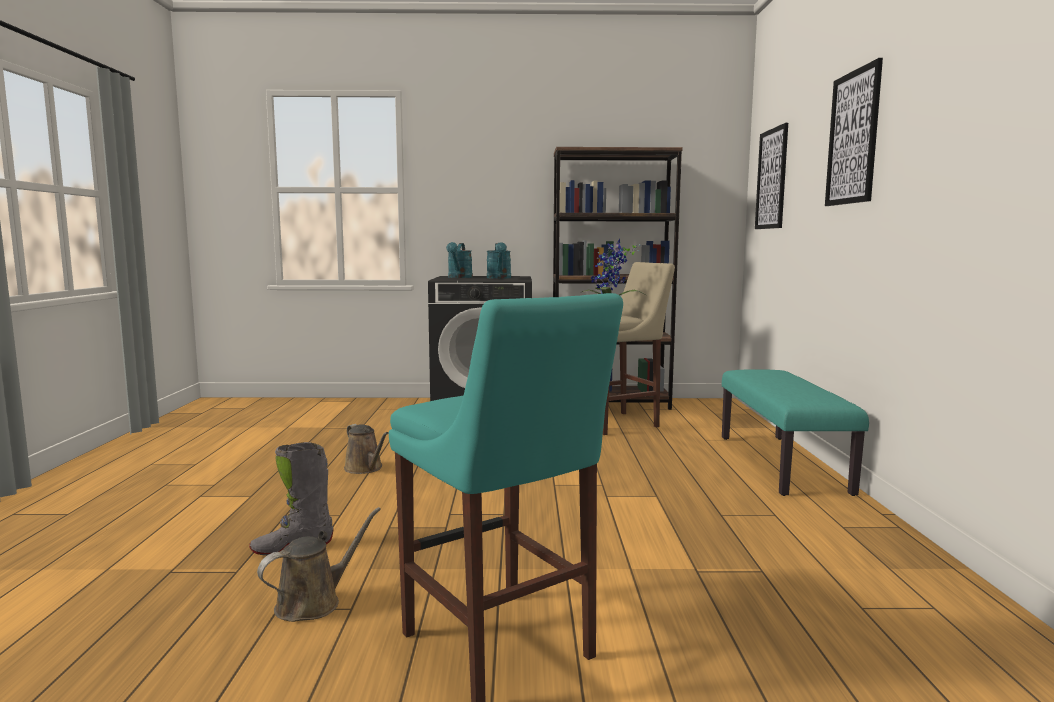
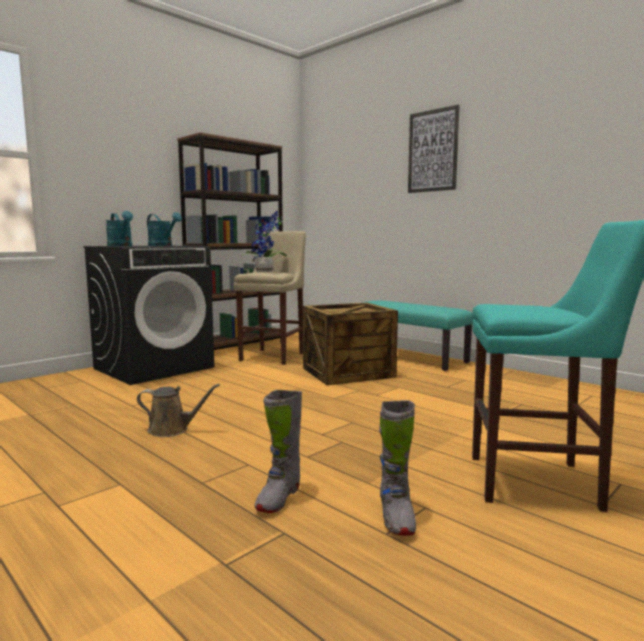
camera: 45 degrees left, 0 degrees up
(314, 602) = (396, 517): brown watering can -> grey boot
(647, 462) = (348, 372): none -> crate
(771, 179) = (336, 175): picture -> none

